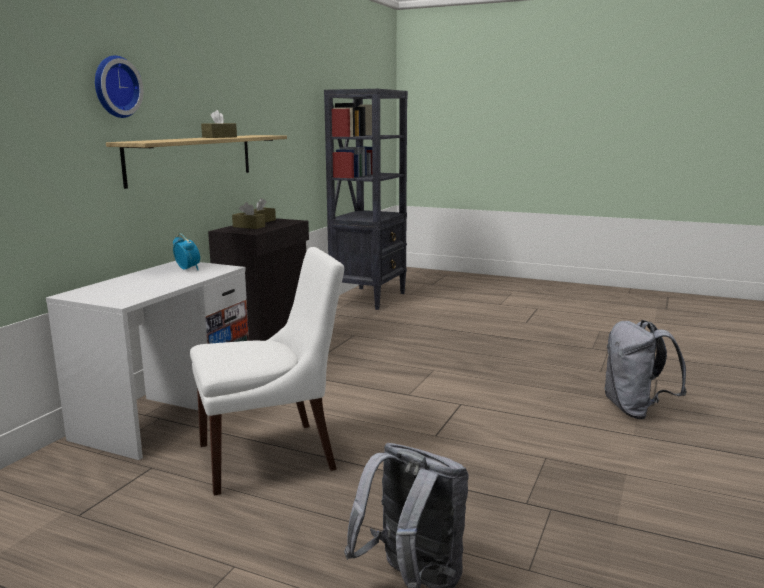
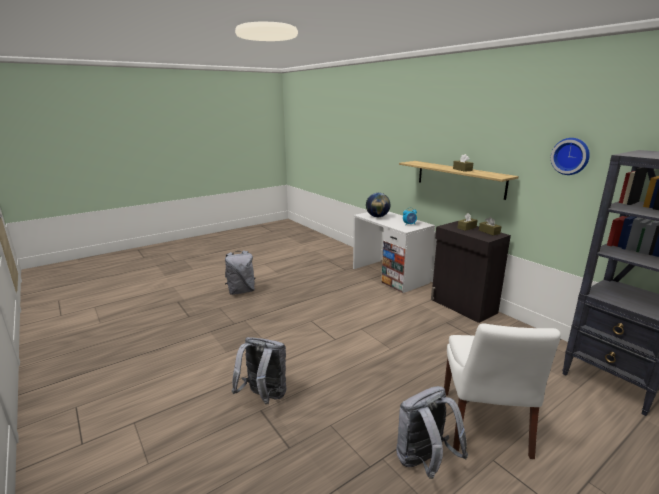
camera: 120 degrees right, 5 degrees up
(115, 87) = (423, 137): wall clock -> wall clock (571, 156)
(135, 290) = (377, 217): none -> globe
(271, 456) = (332, 287): white chair -> white chair (485, 426)
(568, 337) = (424, 462): none -> grey backpack

